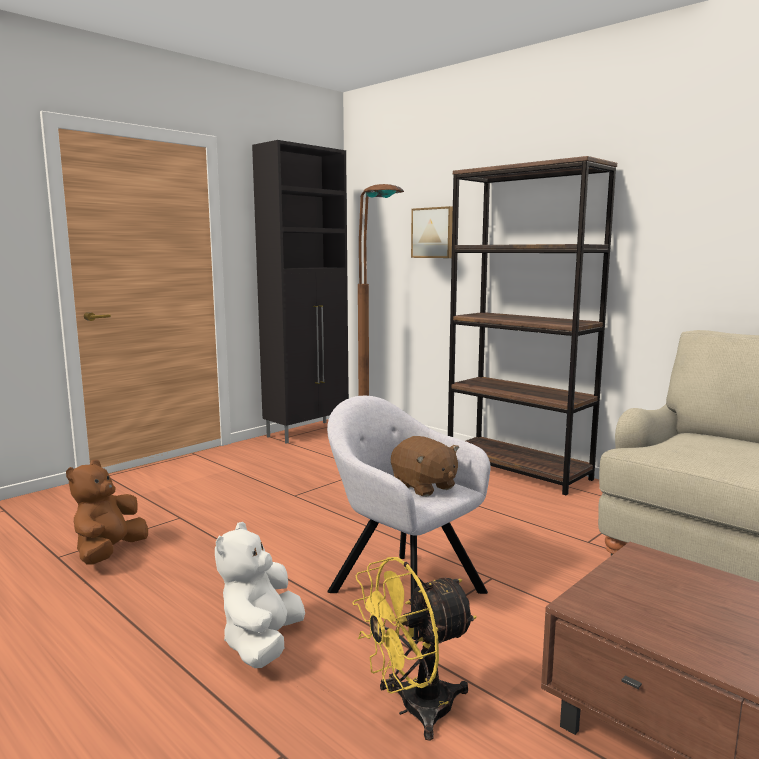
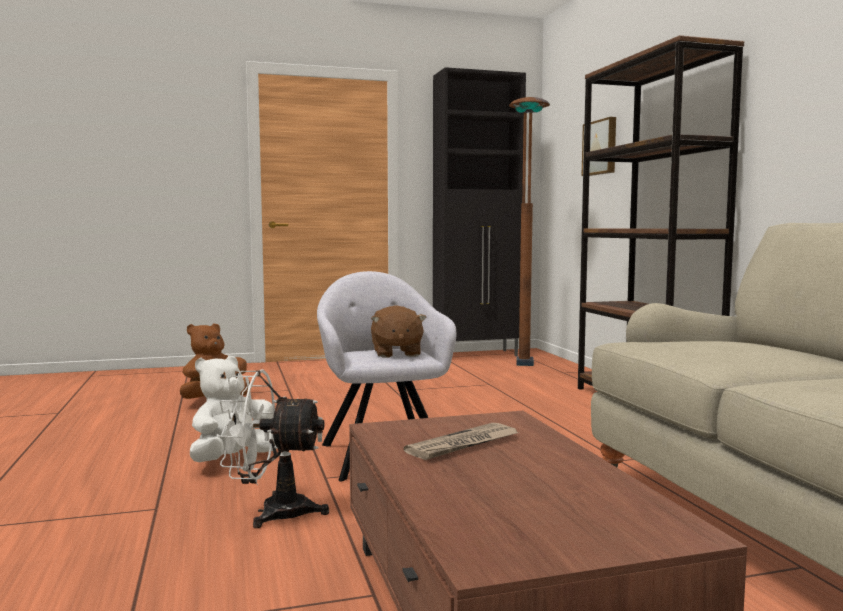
camera: 30 degrees right, 5 degrees down
(414, 709) = (272, 512): yellow fan -> white fan
(687, 609) = (463, 445): none -> newspaper

